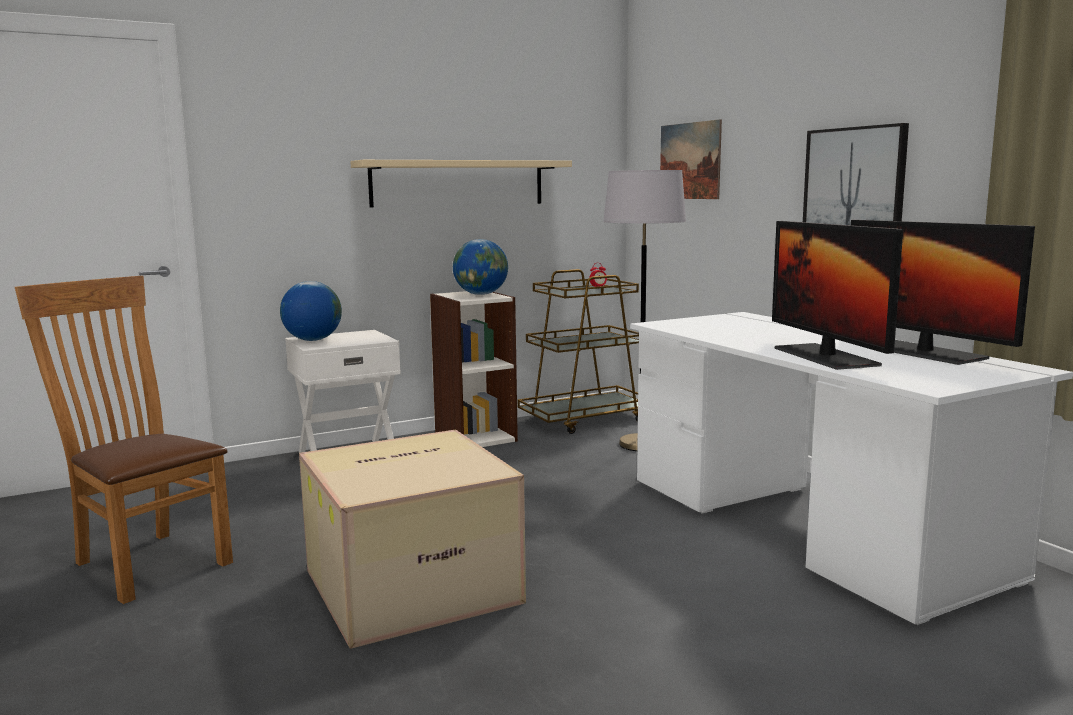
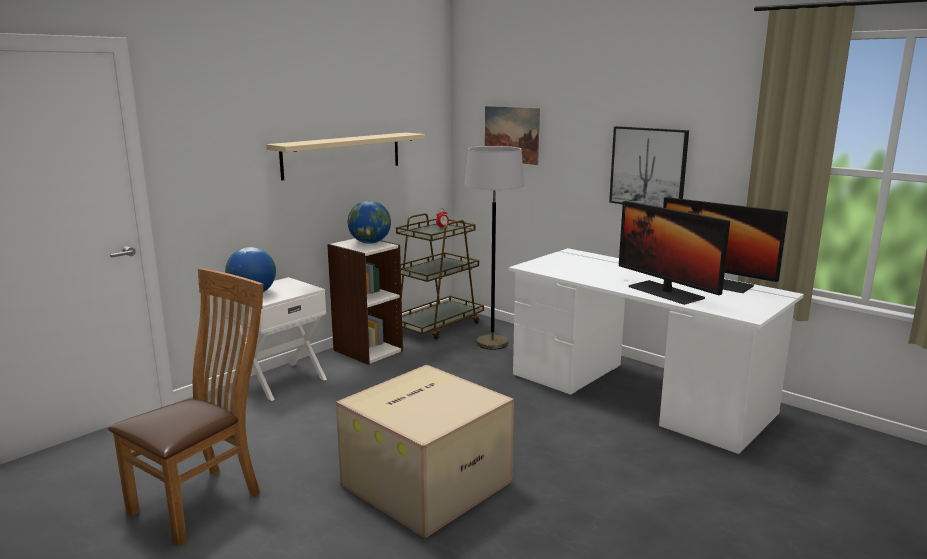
camera: 20 degrees left, 5 degrees up
(146, 561) = (203, 500): brown chair -> brown chair turned 105 degrees clockwise

